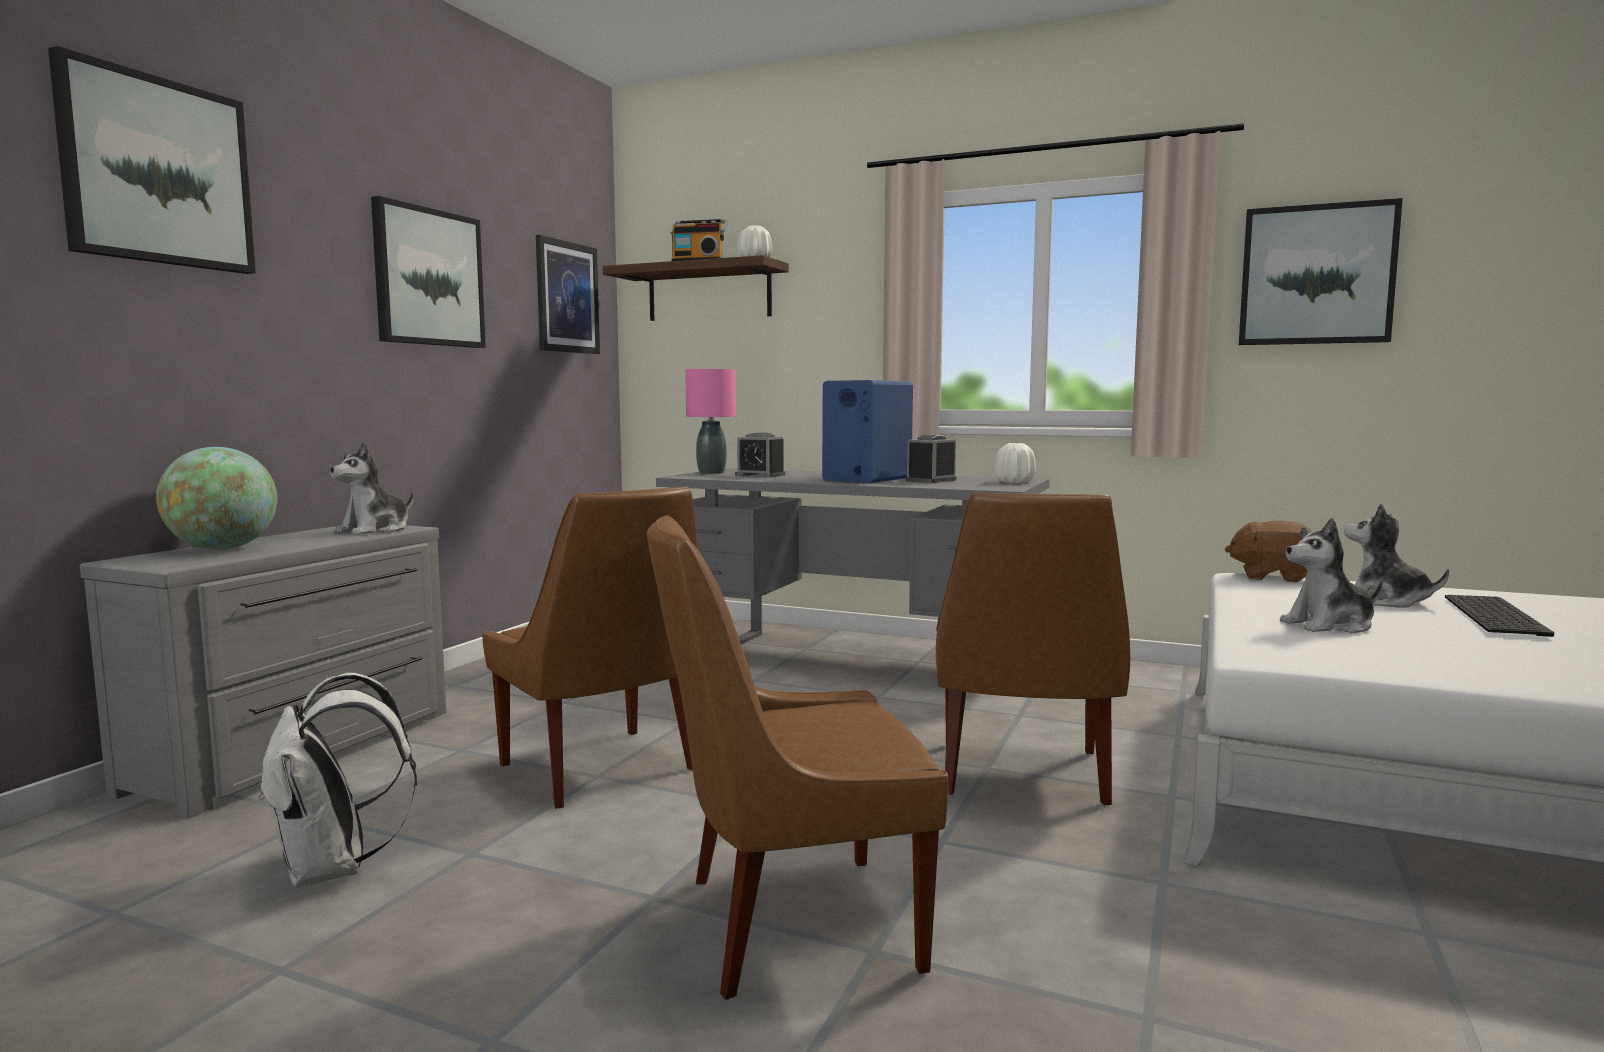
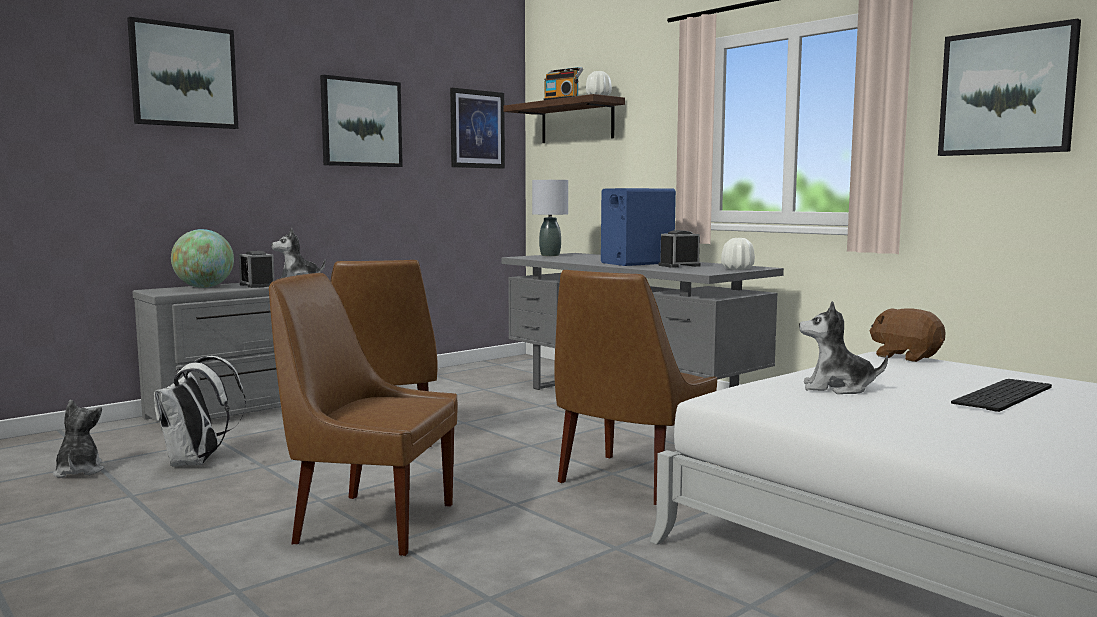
camera: 25 degrees right, 0 degrees up
(711, 473) = (550, 255): pink table lamp -> grey table lamp
(760, 475) = (575, 258): alarm clock -> alarm clock (257, 285)
(1385, 601) = (945, 379): plush toy -> plush toy (78, 471)

